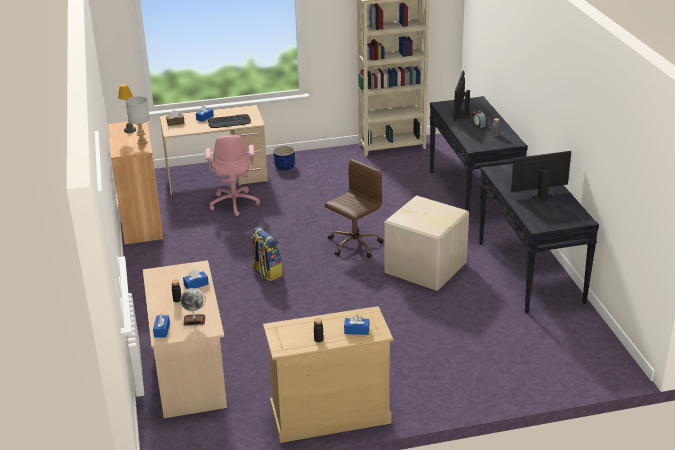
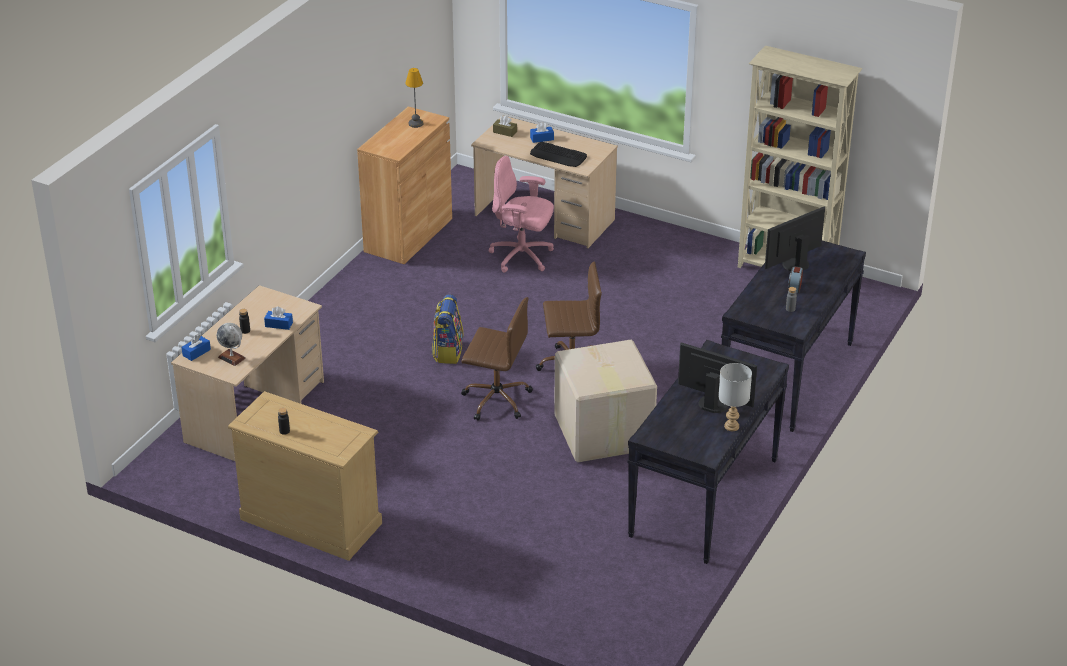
camera: 40 degrees right, 5 degrees up
(142, 142) = (407, 143): grey table lamp -> grey table lamp (732, 426)
(234, 203) = (522, 257): pink office chair -> pink office chair turned 75 degrees clockwise
(285, 167) = (631, 238): blue planter -> none
(337, 283) = (495, 399): none -> brown office chair
(356, 330) = (325, 441): blue tissue box -> none

